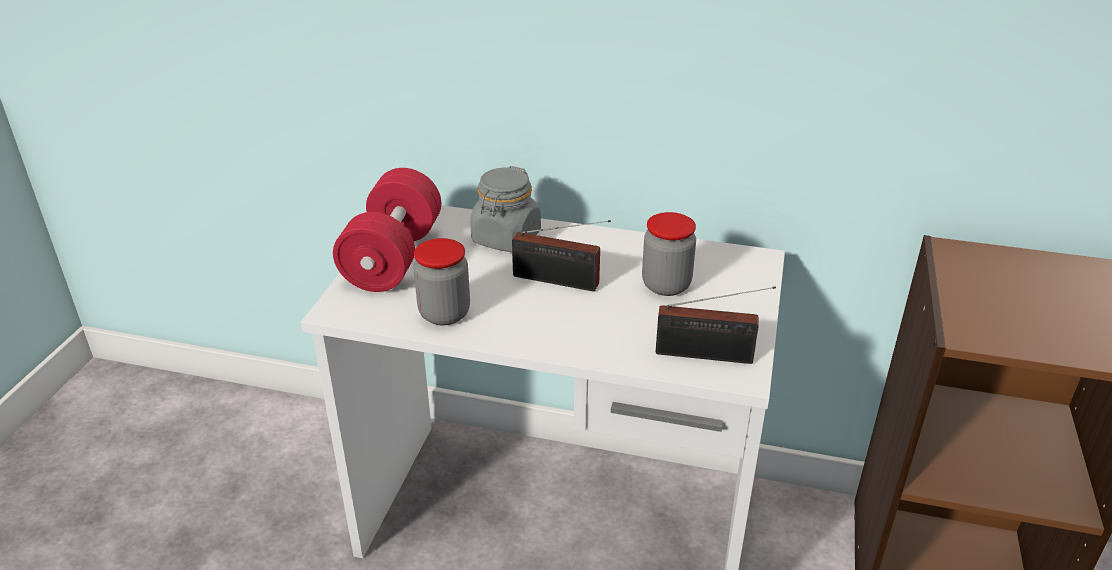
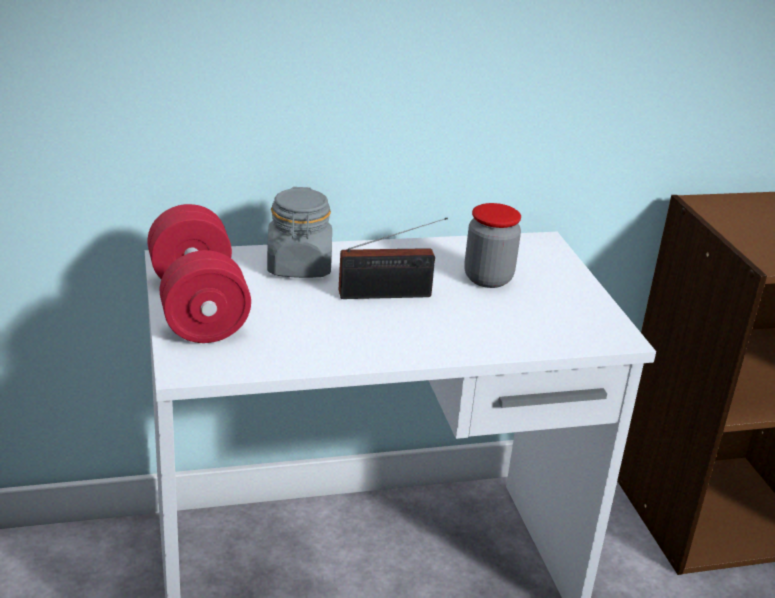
camera: 30 degrees left, 5 degrees down
(444, 314) = (306, 347): jar -> none
(709, 355) = (579, 328): radio -> none

